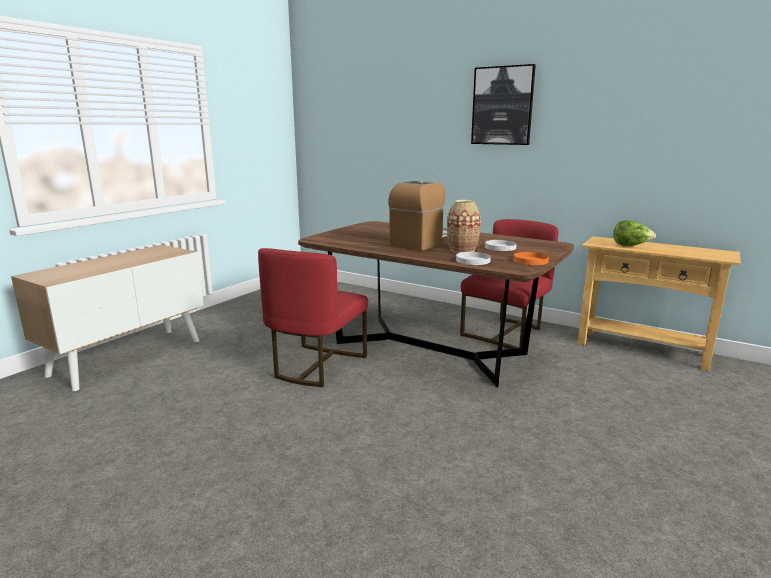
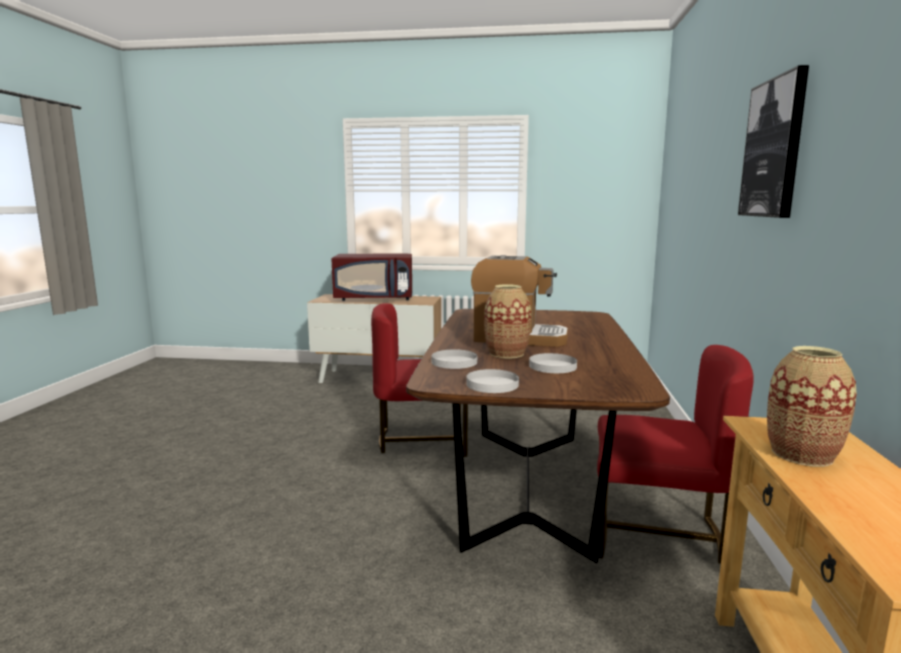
camera: 65 degrees right, 5 degrees down
(110, 262) = (375, 298): none -> red microwave
(531, 260) = (492, 384): orange plate -> white plate
(630, 246) = (802, 454): lettuce -> vase

